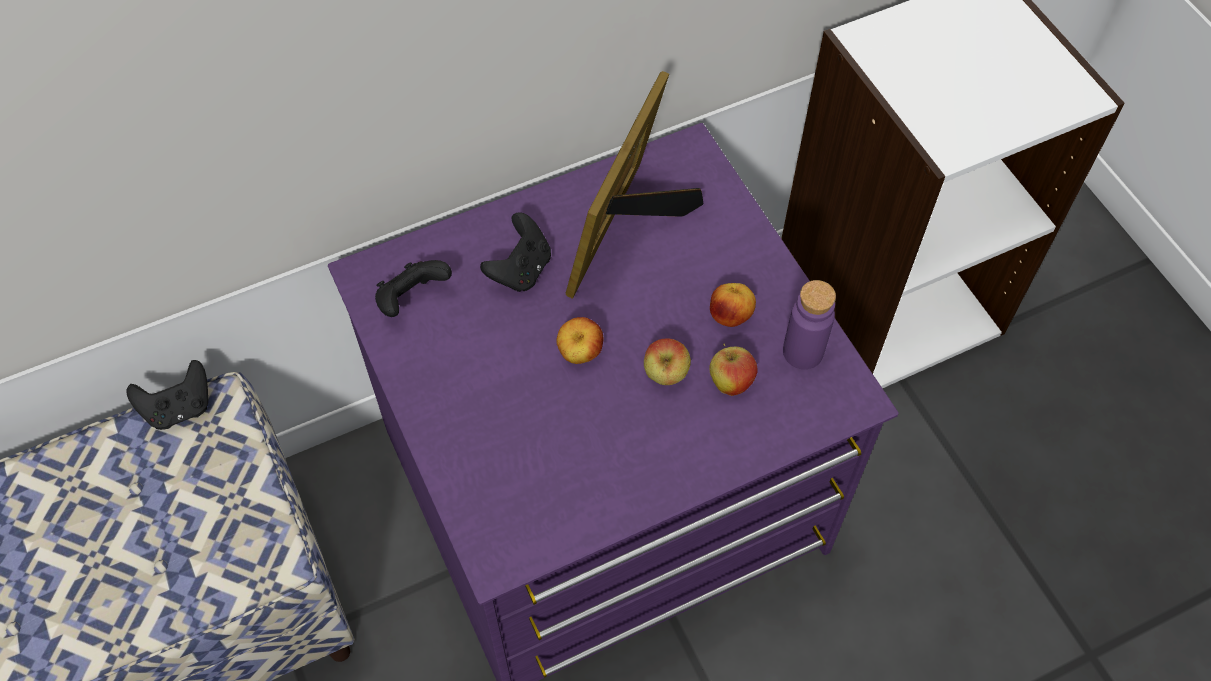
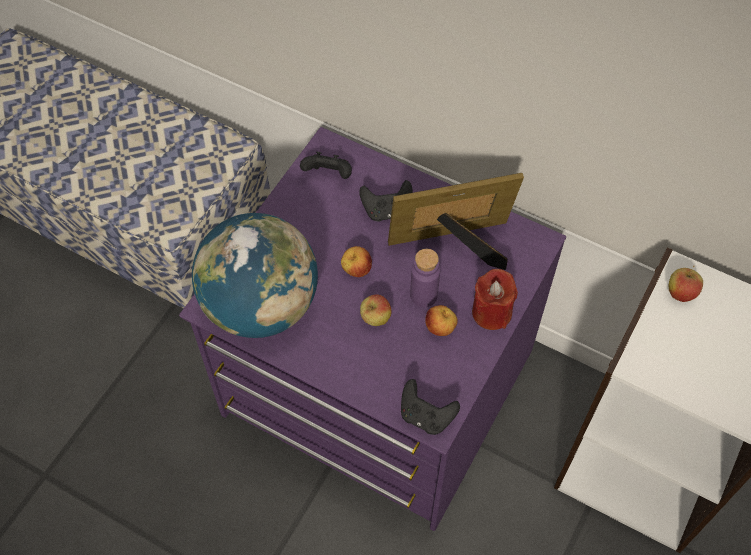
camera: 55 degrees right, 0 degrees up
(179, 408) = (220, 134): black game controller -> black game controller (426, 416)
(546, 492) = (261, 305): none -> globe
(730, 382) = (396, 353): apple -> apple (680, 293)
(747, 253) = (491, 312): none -> red candle
(803, 352) = (446, 379): purple bottle -> purple bottle (423, 295)

